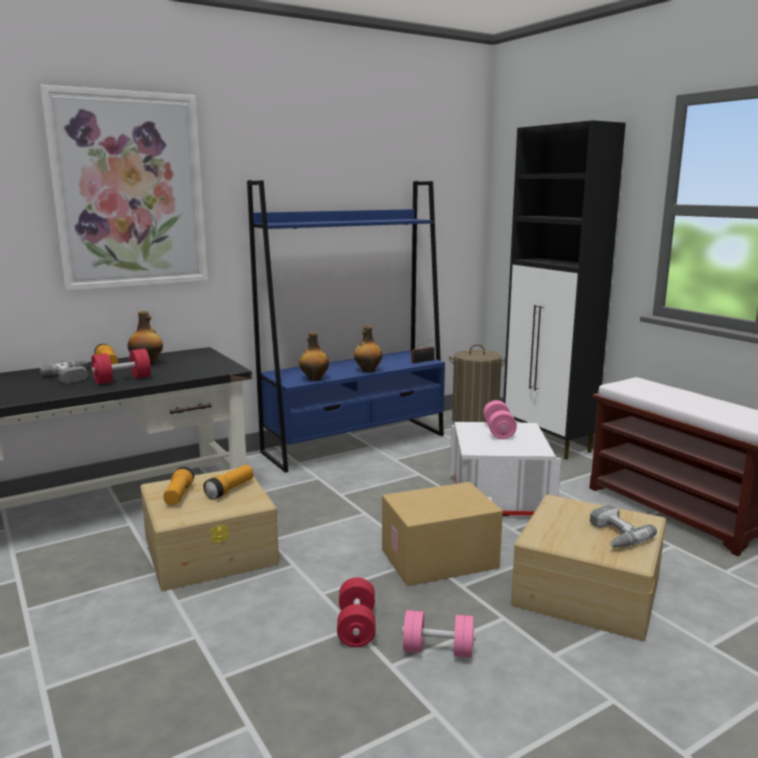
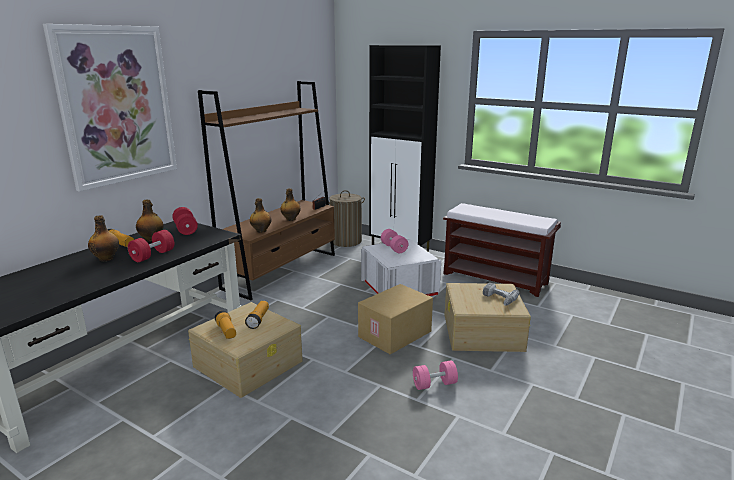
camera: 25 degrees left, 5 degrees up
(73, 376) = (106, 258): power drill -> bottle
(355, 443) = (281, 271): blue bookcase -> brown bookcase
(356, 627) = (381, 384): red dumbbell -> red dumbbell (185, 229)

